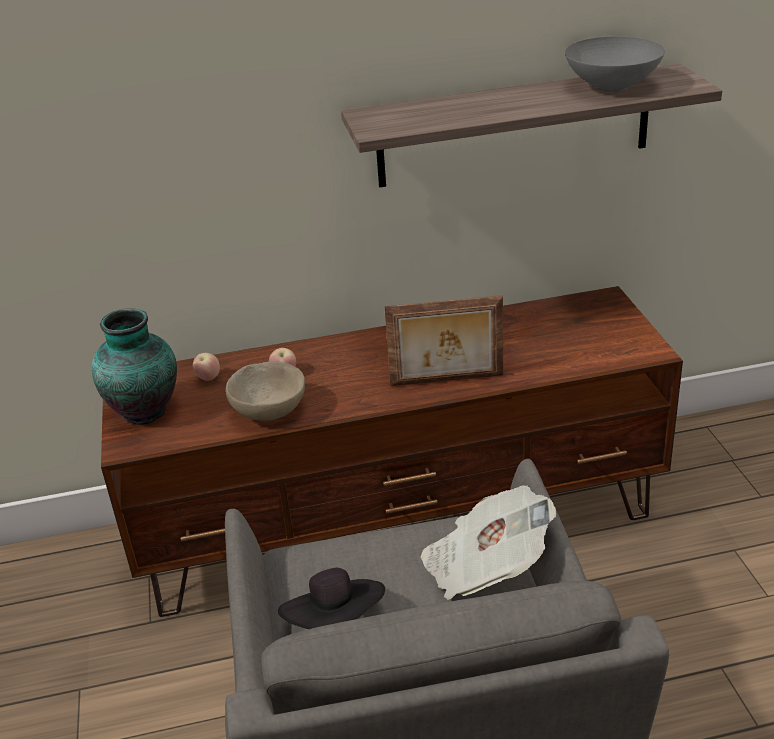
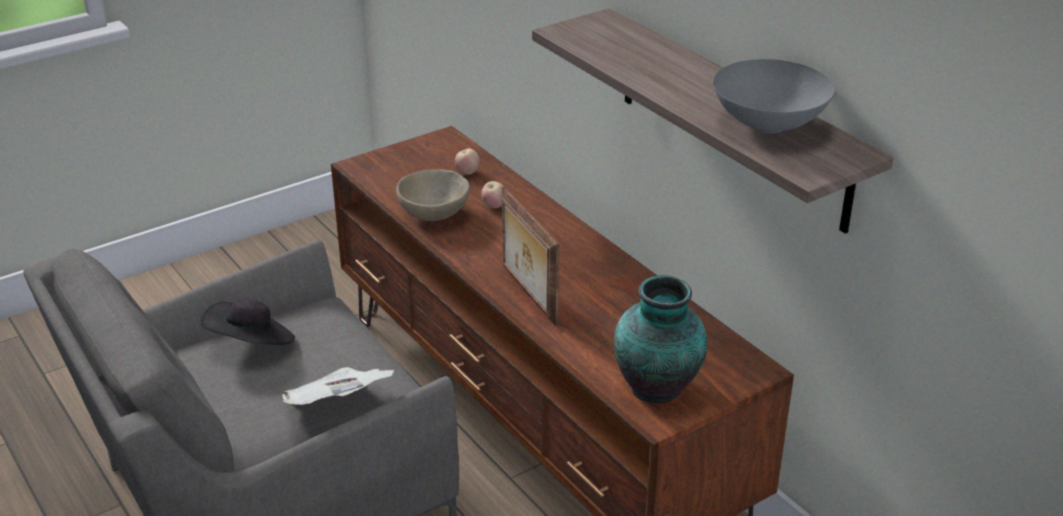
camera: 65 degrees right, 0 degrees up
(146, 410) = (409, 159): vase -> vase (659, 387)

